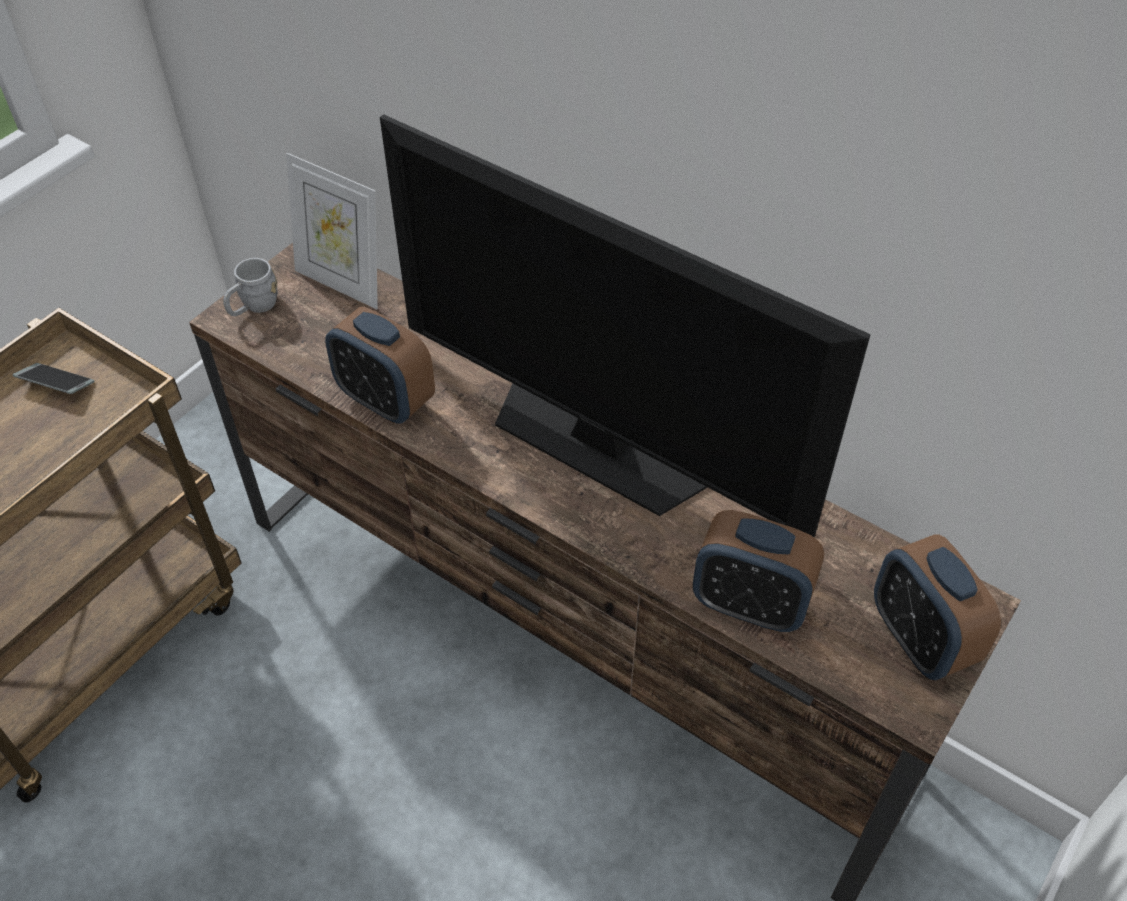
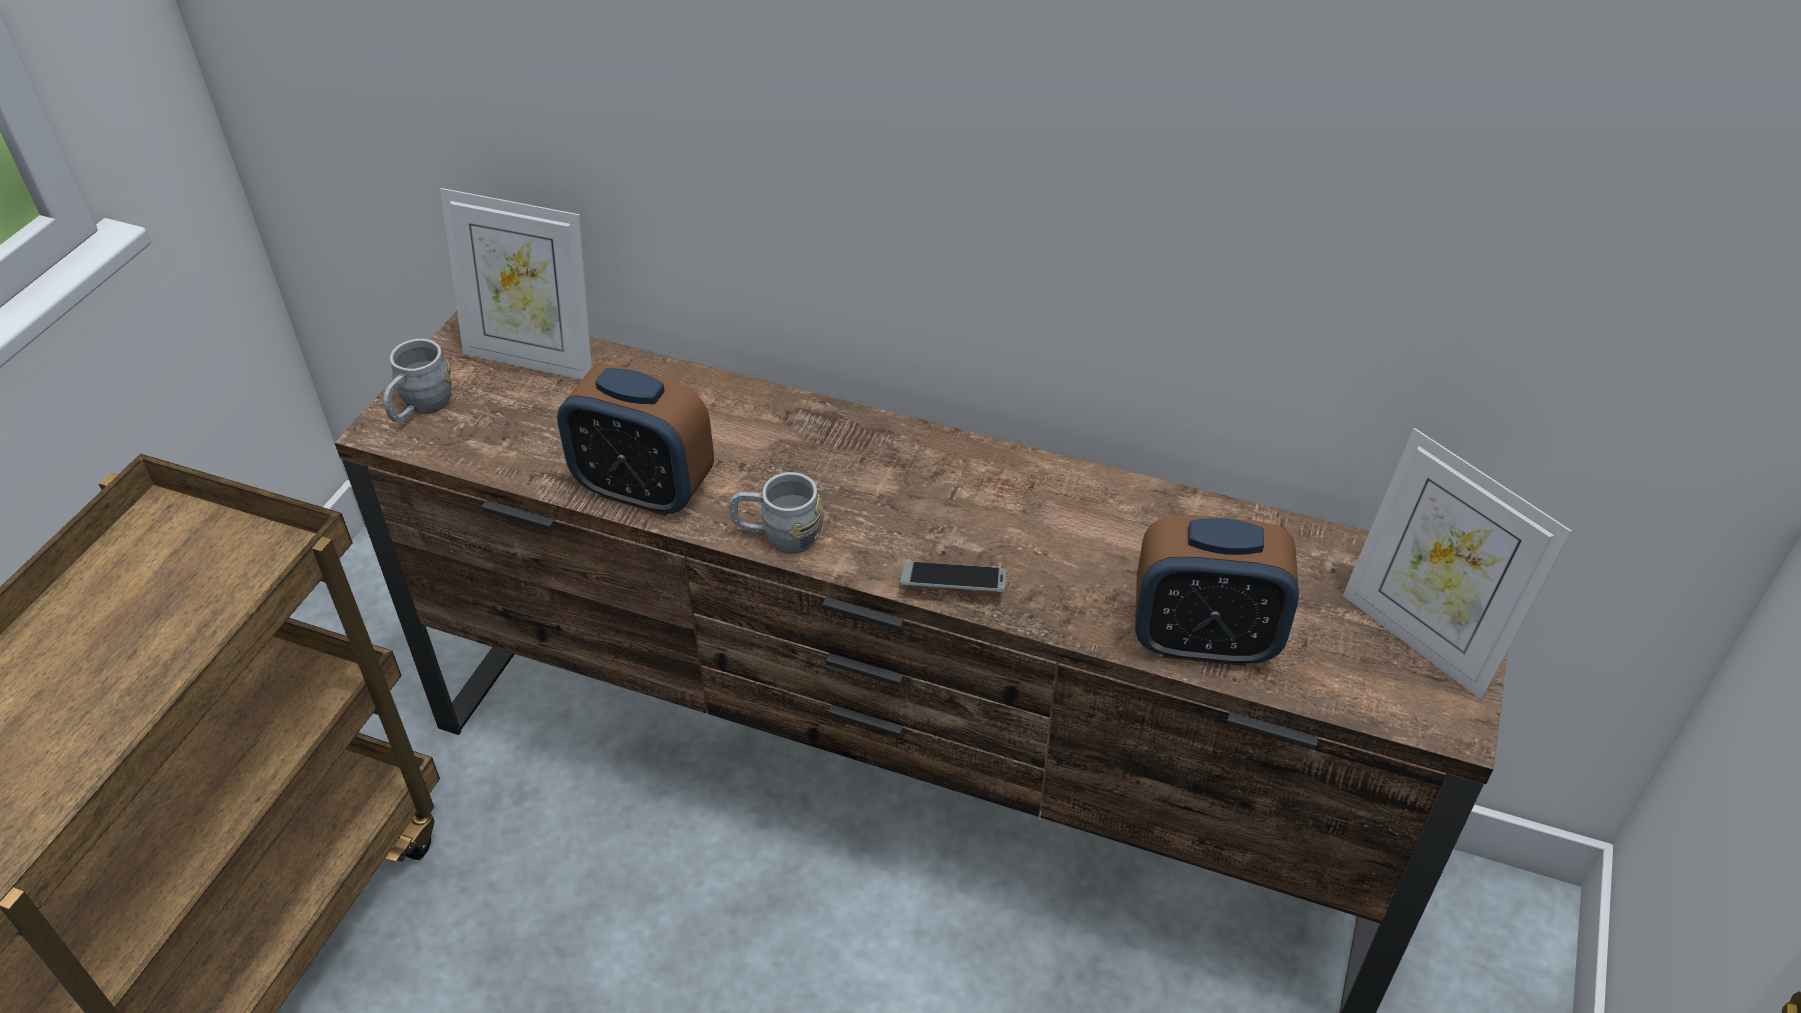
camera: 15 degrees left, 5 degrees down
(56, 384) = (162, 556): phone -> phone (953, 584)
(467, 456) = (778, 536): none -> grey mug
(600, 442) = (944, 488): television -> none
(919, 639) = (1421, 637): alarm clock -> picture frame

